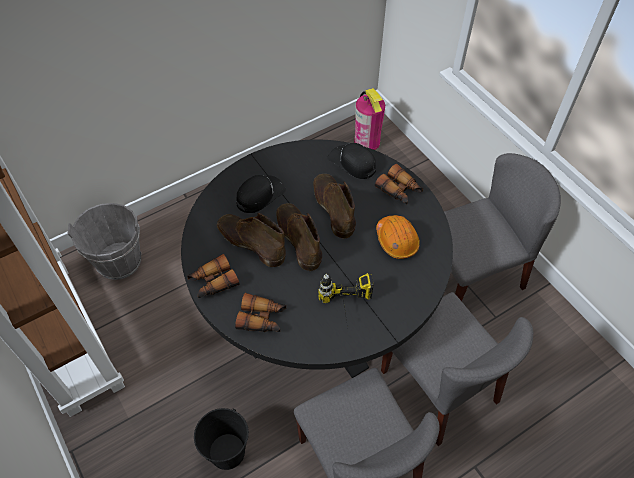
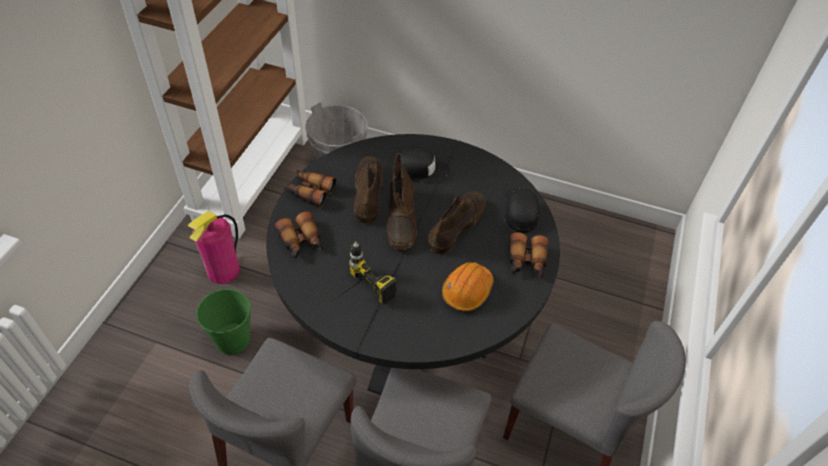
camera: 50 degrees right, 5 degrees down
(227, 452) = (232, 339): black bucket -> green bucket
(298, 238) = (401, 220): brown boot -> brown boot turned 150 degrees clockwise
(367, 142) = (625, 249): fire extinguisher -> fire extinguisher (223, 270)

